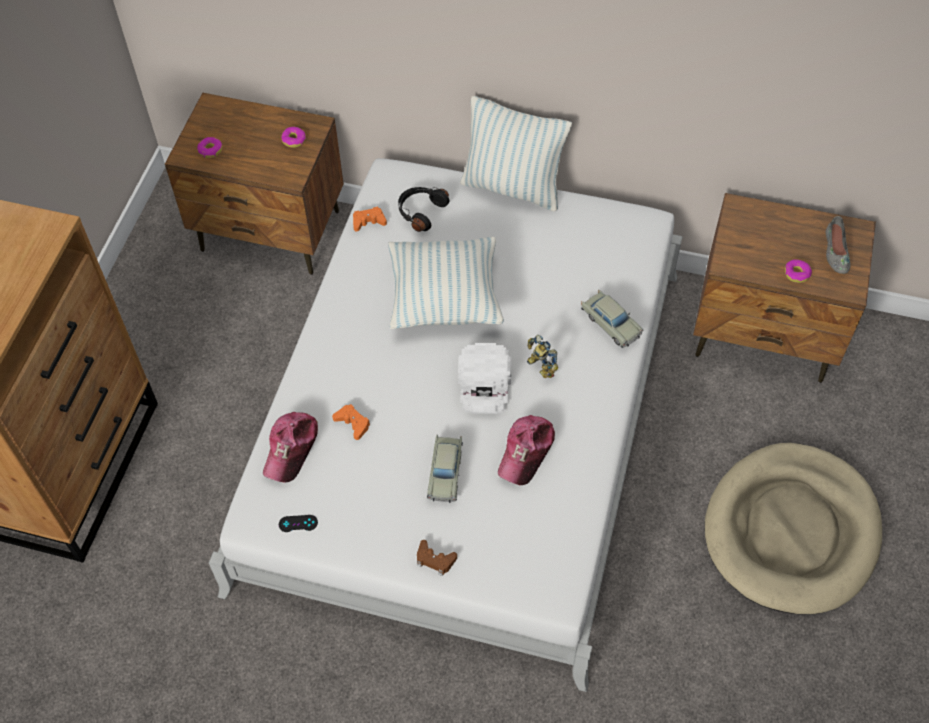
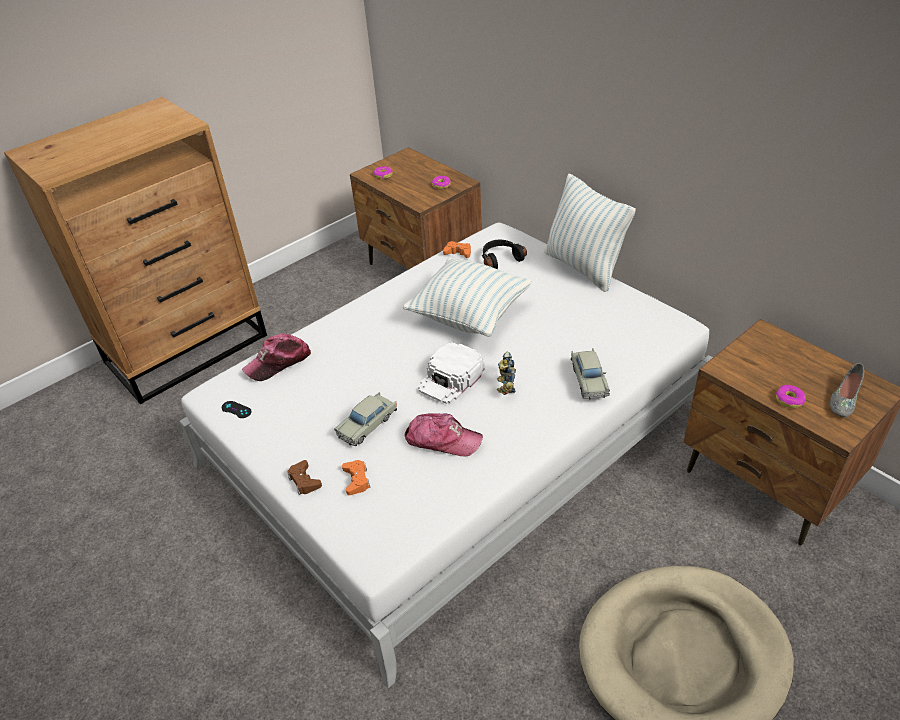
camera: 35 degrees right, 15 degrees down
(353, 423) = (332, 364): orange game controller -> orange game controller (356, 480)
(526, 452) = (442, 440): cap -> cap turned 135 degrees counterclockwise

